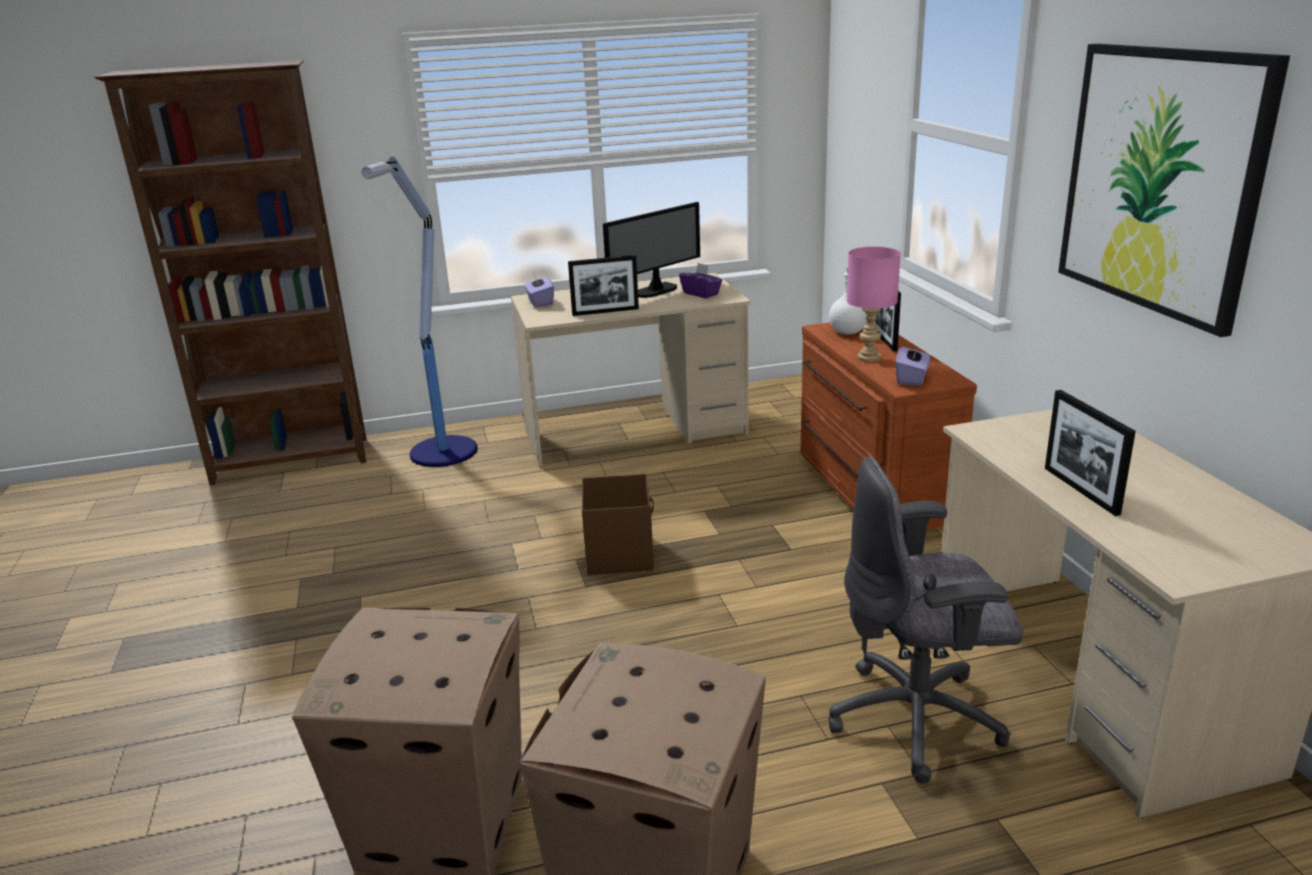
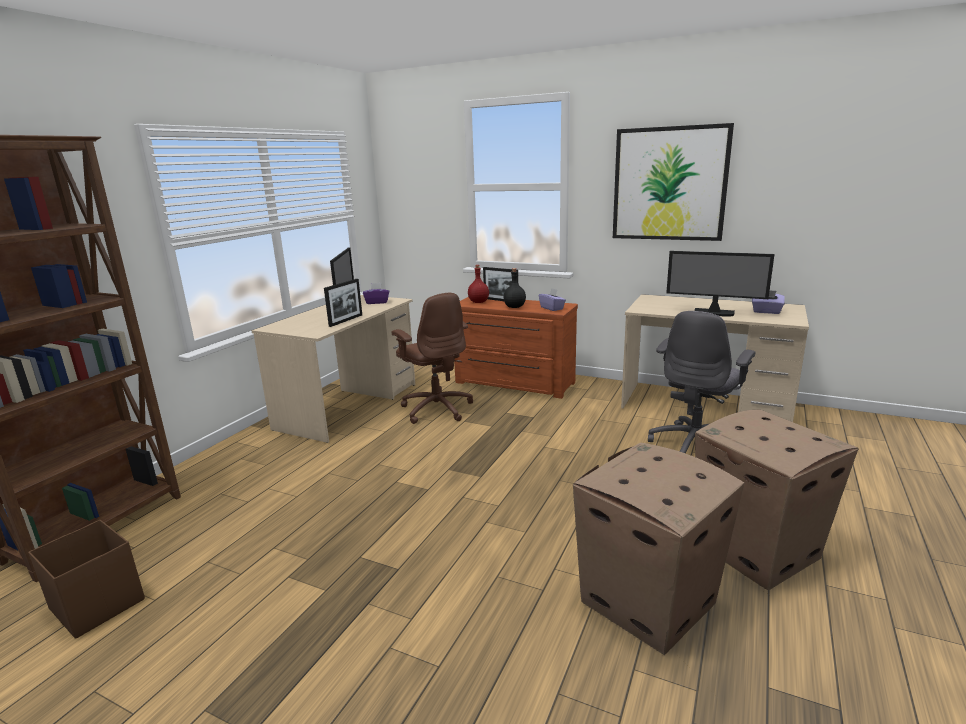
camera: 50 degrees left, 5 degrees down
(442, 453) = (237, 466): floor lamp -> none
(540, 302) = (286, 327): purple tissue box -> purple tissue box (766, 311)
(620, 554) = (466, 456): brown storage box -> brown storage box (98, 603)
(708, 479) = (436, 409): none -> brown office chair
(848, 332) = (478, 302): white bottle -> red bottle
(868, 357) = (514, 307): pink table lamp -> black bottle
(1080, 490) = (713, 313): picture frame -> monitor

